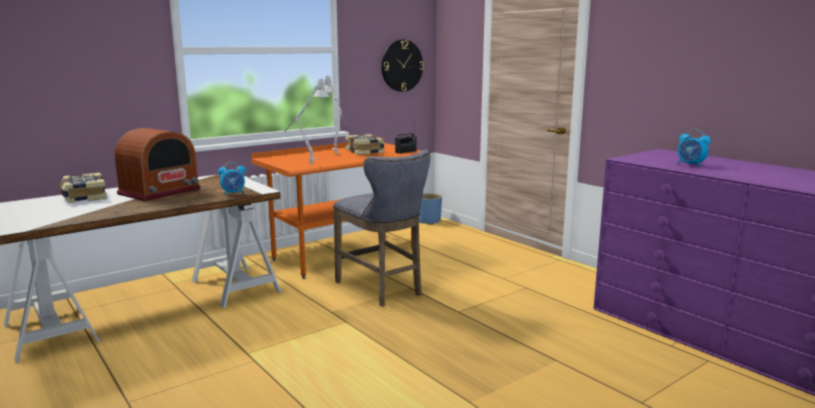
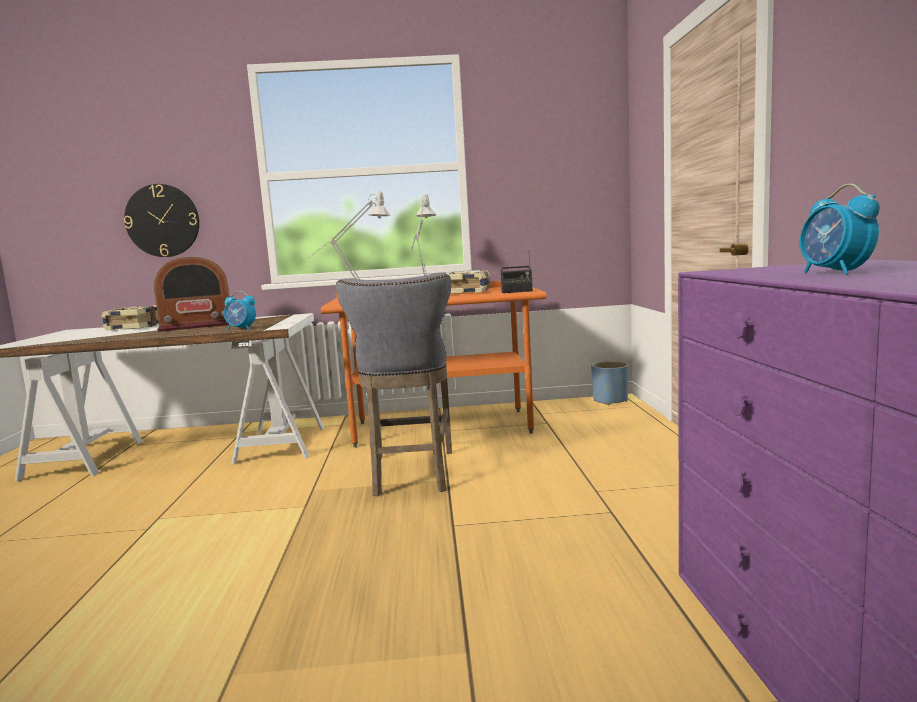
camera: 35 degrees right, 5 degrees down
(402, 65) = (568, 182): wall clock -> wall clock (162, 220)

